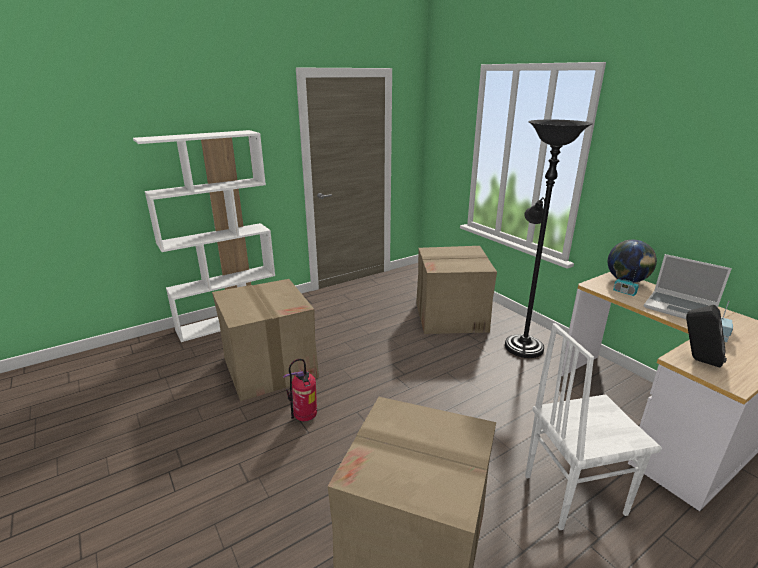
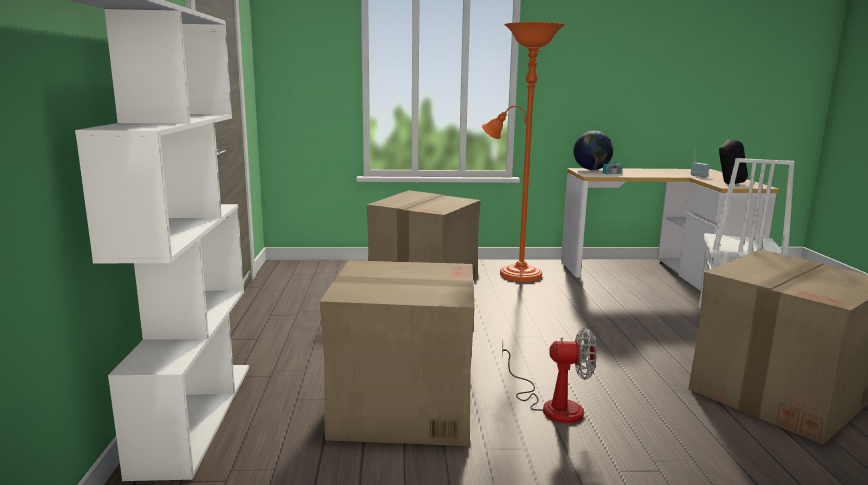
camera: 60 degrees left, 10 degrees down
(305, 418) = (552, 405): fire extinguisher -> fan
(522, 344) = (515, 274): black floor lamp -> orange floor lamp
(681, 308) = (651, 172): laptop -> none

